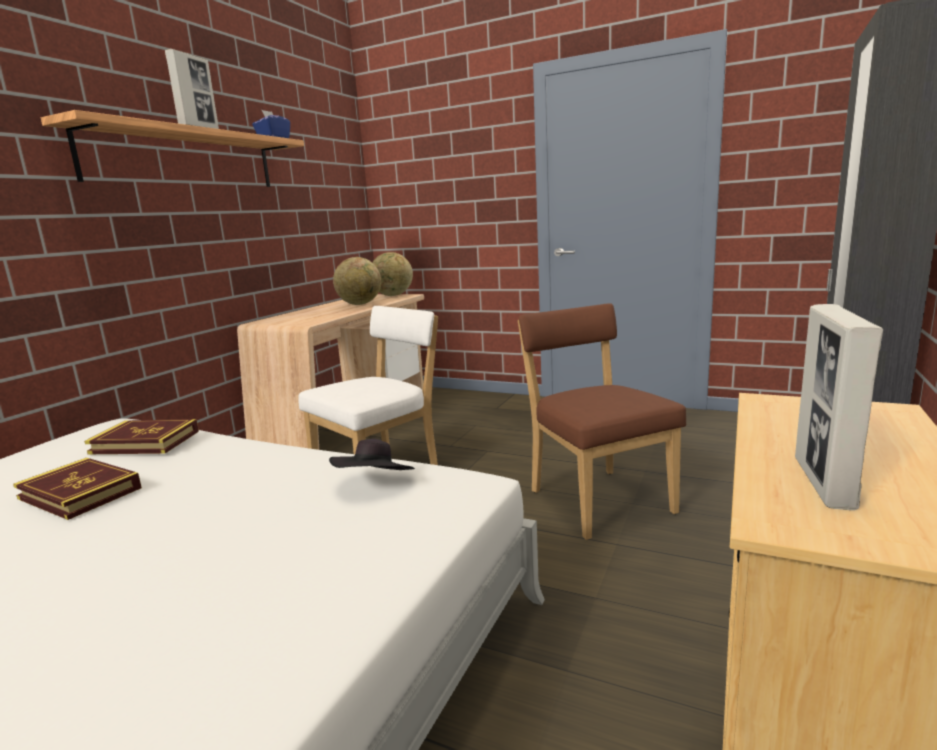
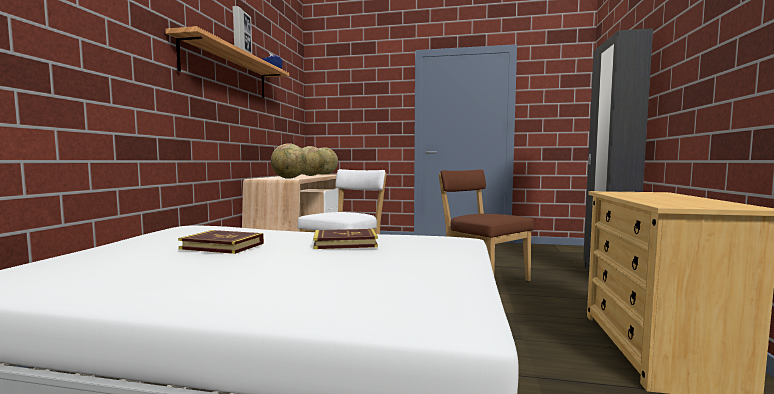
camera: 15 degrees left, 10 degrees down
(145, 442) = (232, 230): book -> book (345, 243)
(304, 321) = (289, 178): none -> globe
(375, 484) = (409, 240): black hat -> none
(823, 482) = (668, 201): picture frame -> none

